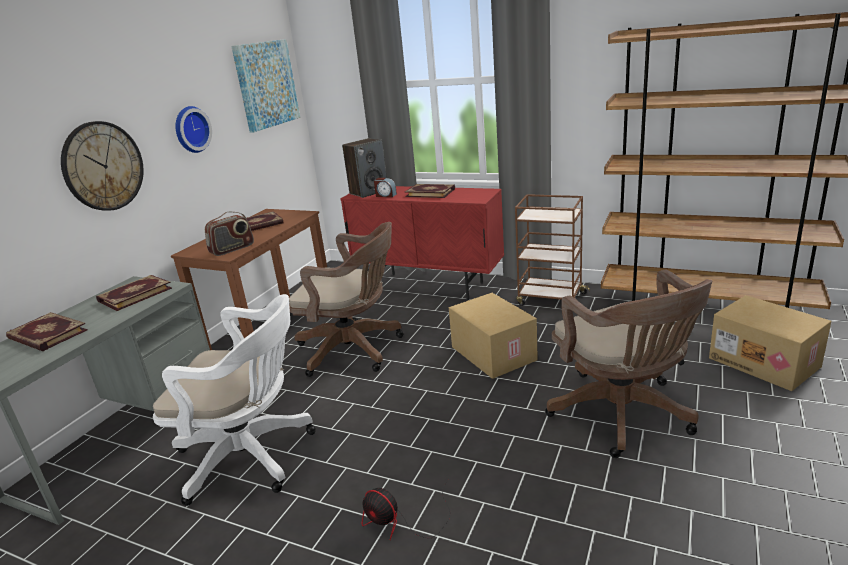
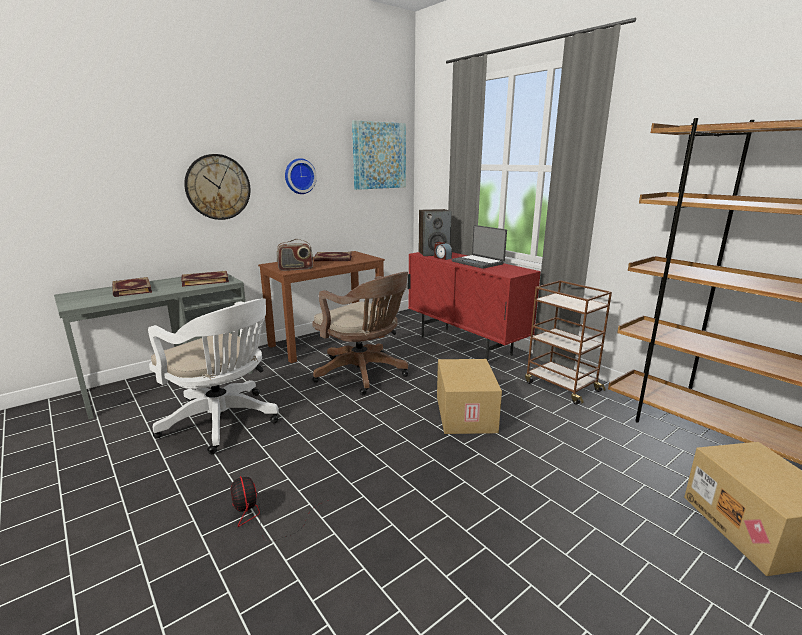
camera: 25 degrees right, 5 degrees down
(430, 192) = (478, 262): book -> laptop
(624, 416) = (534, 515): brown office chair -> none

